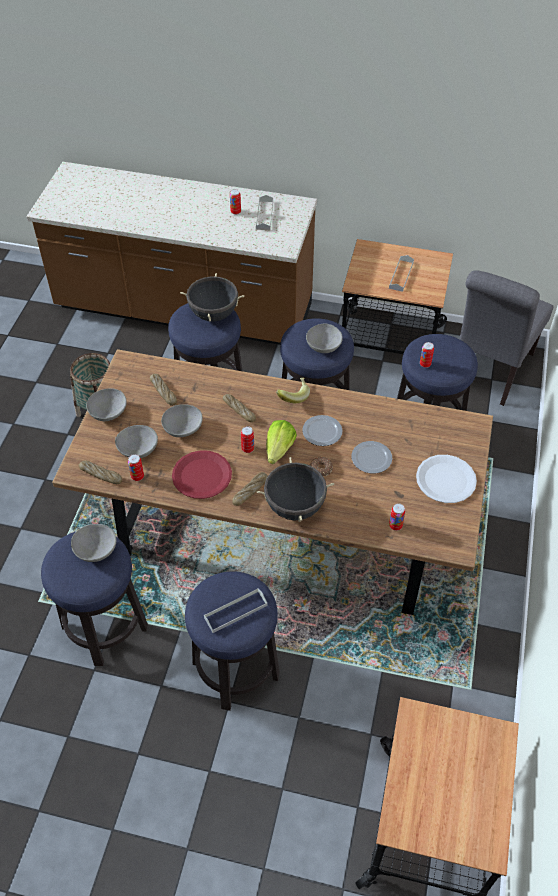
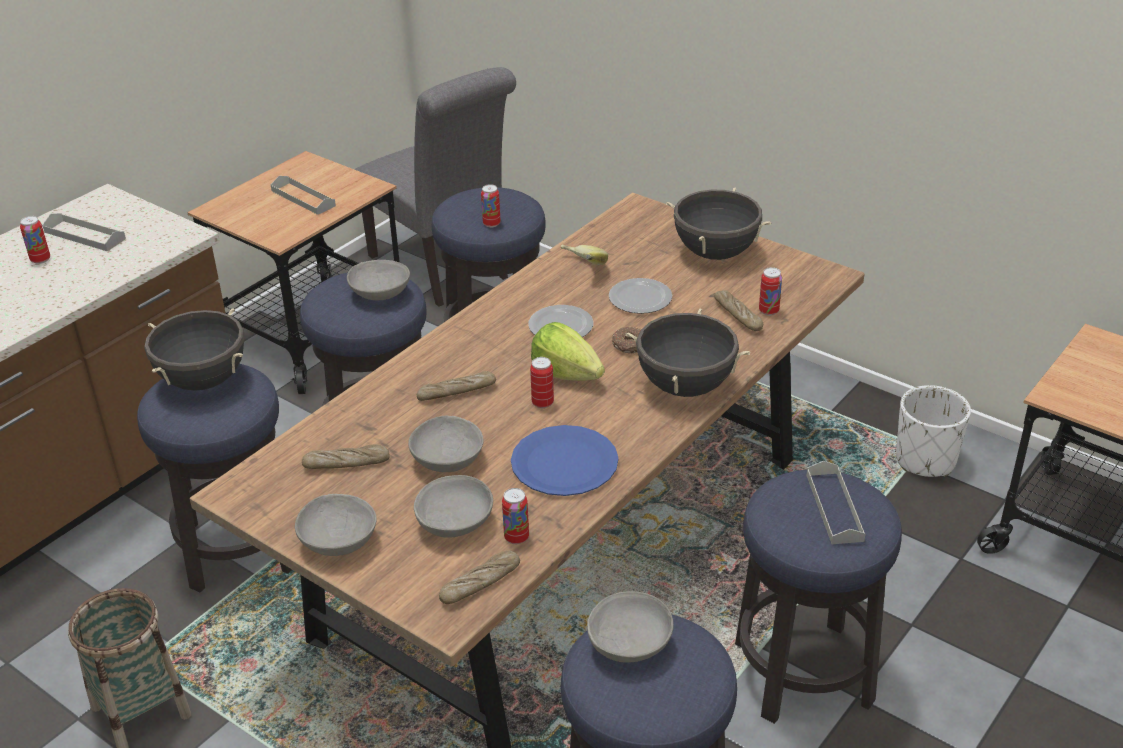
camera: 65 degrees left, 15 degrees down
(202, 475) = (564, 463): red plate -> blue plate
(250, 491) = (629, 421): bread -> bread (738, 316)
(293, 396) = (469, 334): banana -> banana (581, 268)
(445, 480) = (715, 253): white plate -> black cooking pot
(457, 693) = (925, 460): none -> white planter

